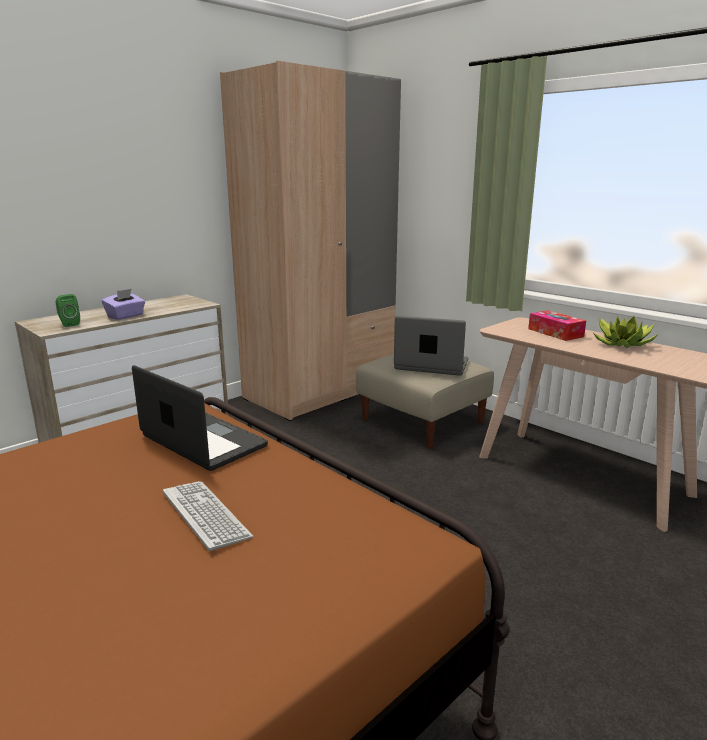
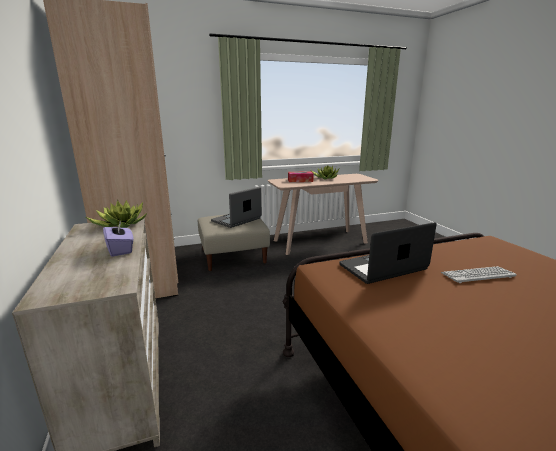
camera: 65 degrees left, 0 degrees up
(69, 324) = (103, 276): green speaker -> none
(192, 303) = (120, 224): none -> potted plant

